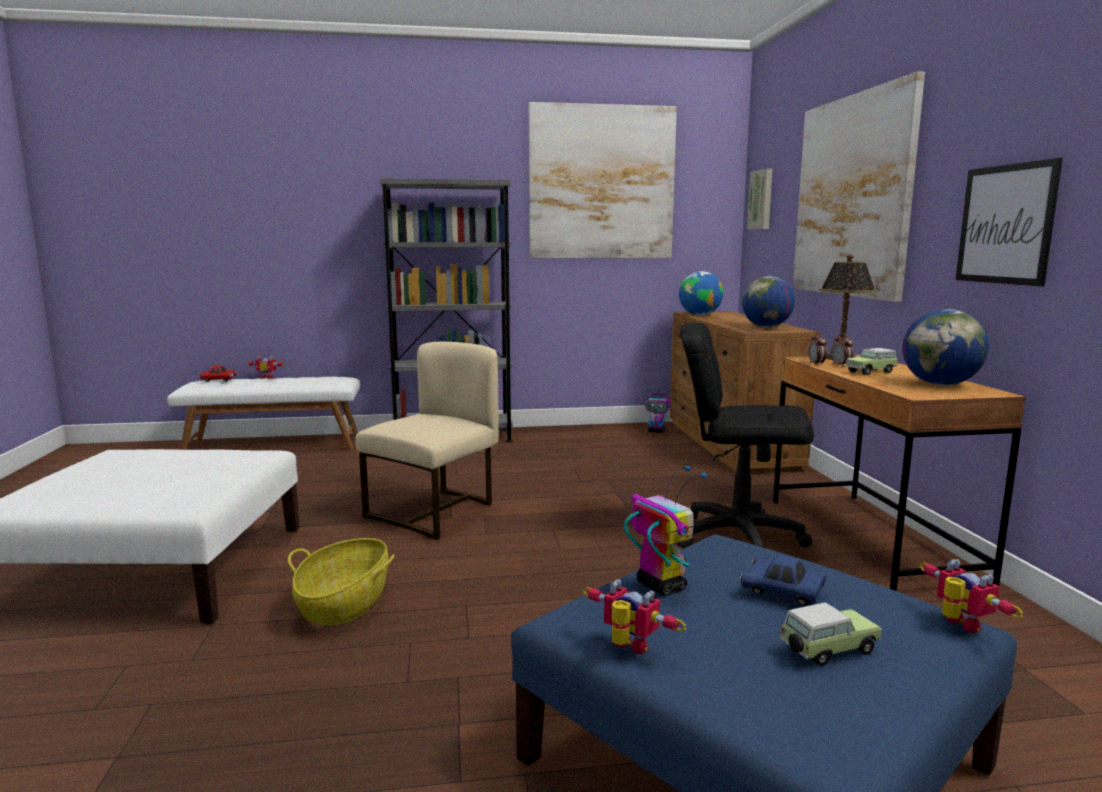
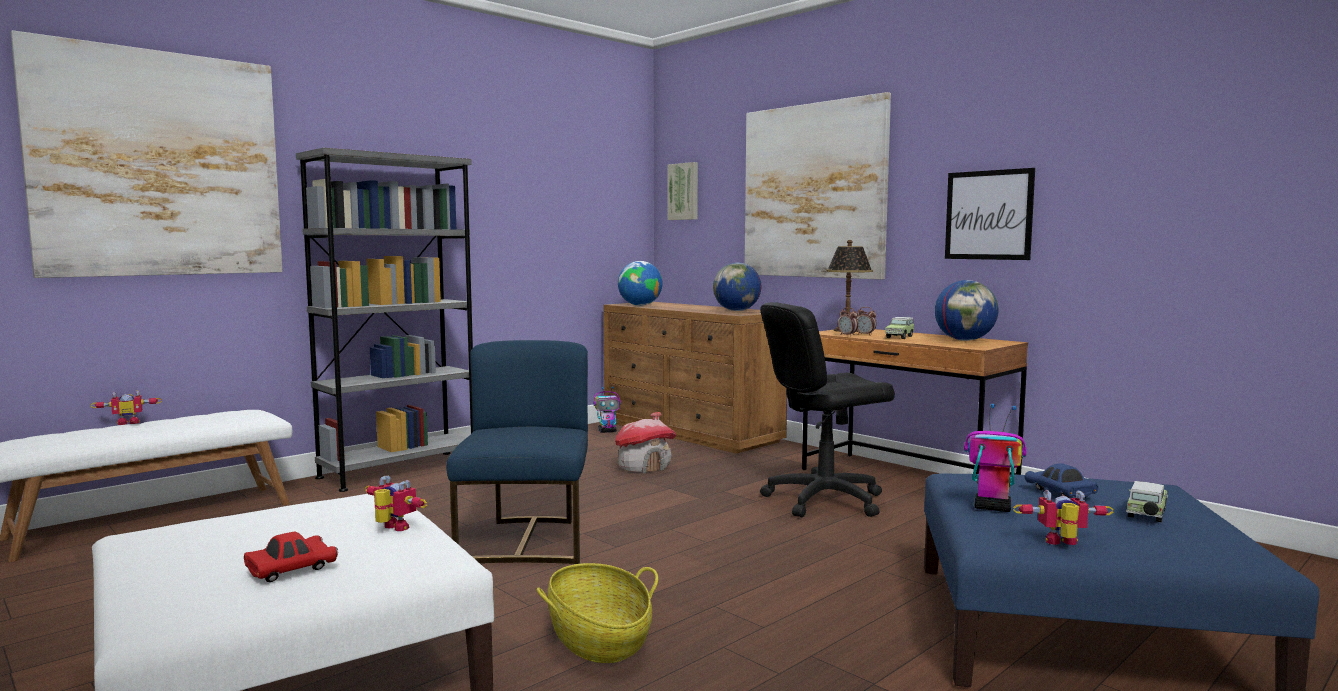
camera: 35 degrees left, 5 degrees down
(219, 380) = (55, 435): red toy car -> red toy car (291, 571)
(435, 512) = (526, 541): beige chair -> blue chair
(601, 183) = (532, 167): picture -> picture (159, 164)
(630, 469) = (644, 467): none -> toy house
(782, 593) = (1060, 493): blue toy car -> blue toy car turned 75 degrees clockwise
(958, 625) = (1164, 486): toy robot -> toy robot (391, 529)

